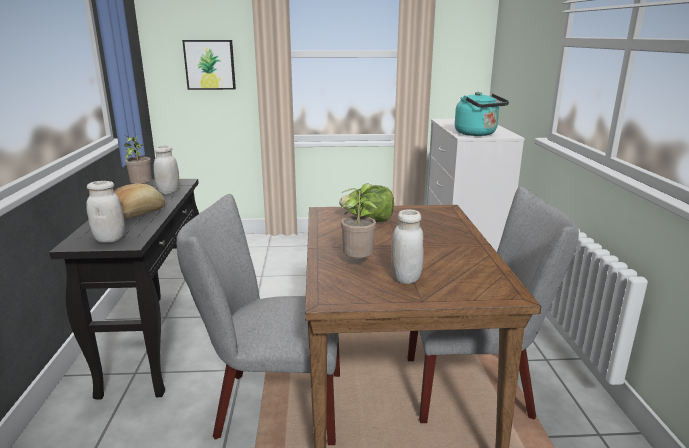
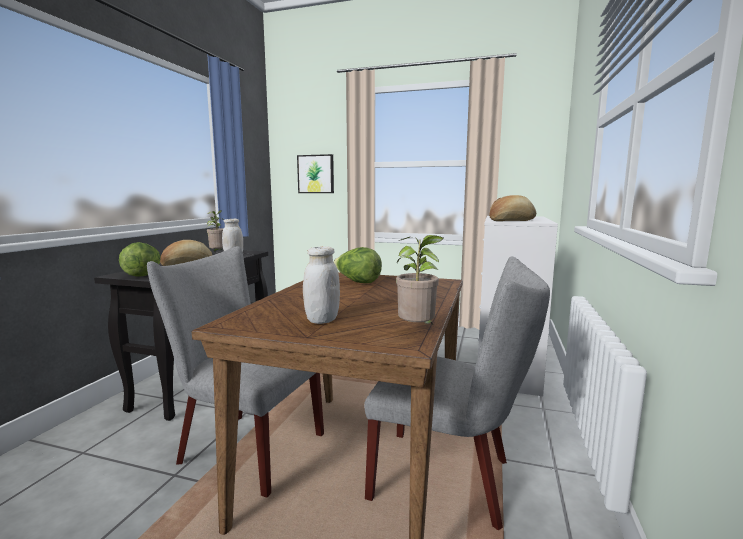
camera: 20 degrees right, 10 degrees down
(110, 239) = (143, 274): white jar -> lettuce
(359, 263) = (299, 305): potted plant -> potted plant (418, 330)
(477, 134) = (511, 221): turquoise kettle -> bread

